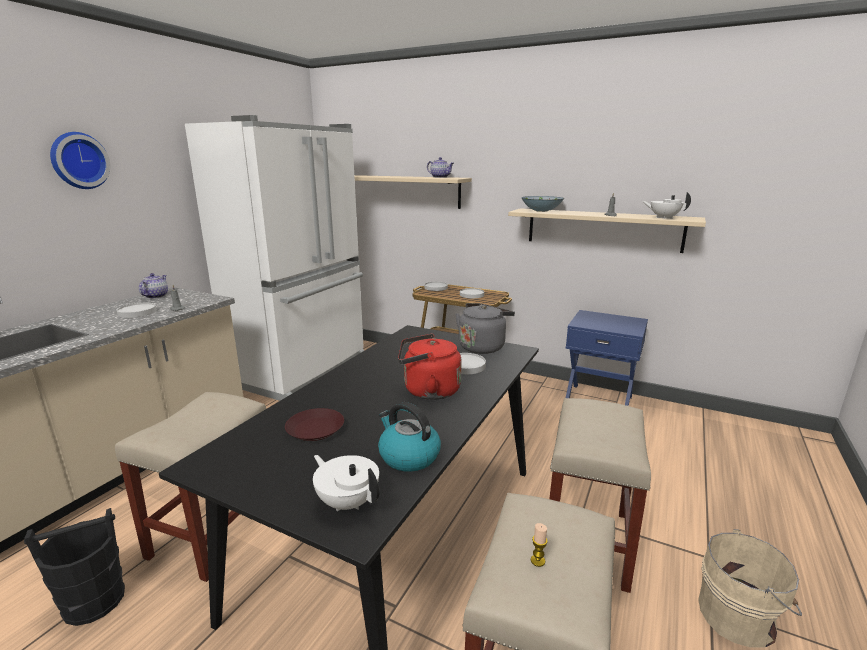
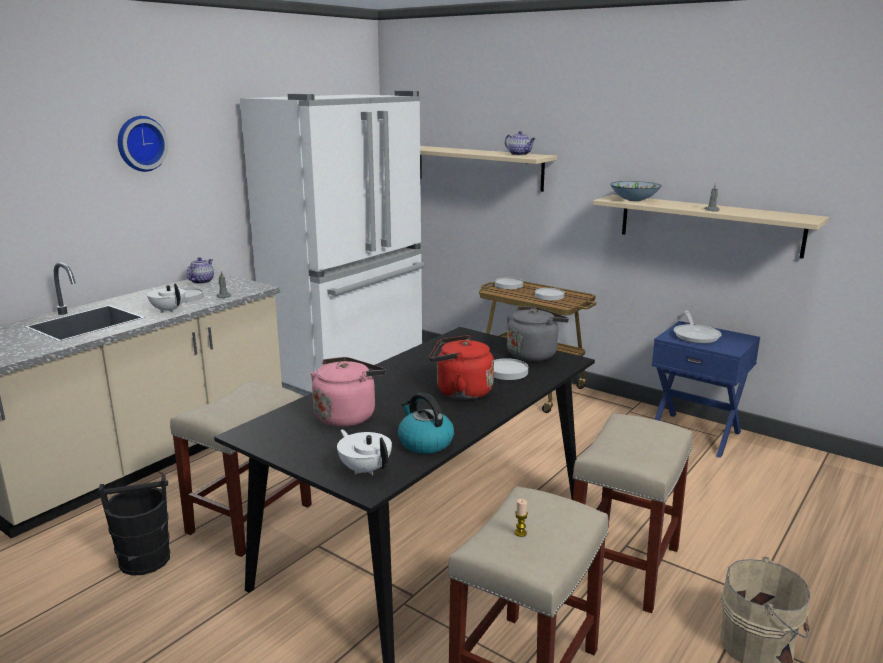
camera: 10 degrees right, 0 degrees up
(316, 429) = (347, 415): brown plate -> pink kettle
(599, 321) = (696, 335): none -> frying pan
(664, 218) = (774, 216): white teapot -> white teapot (168, 310)

